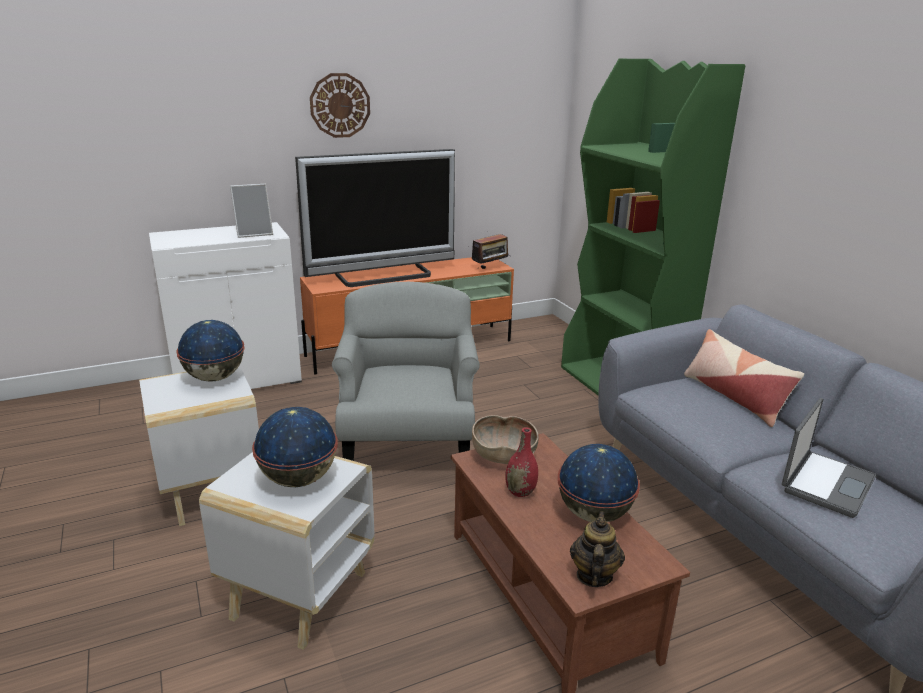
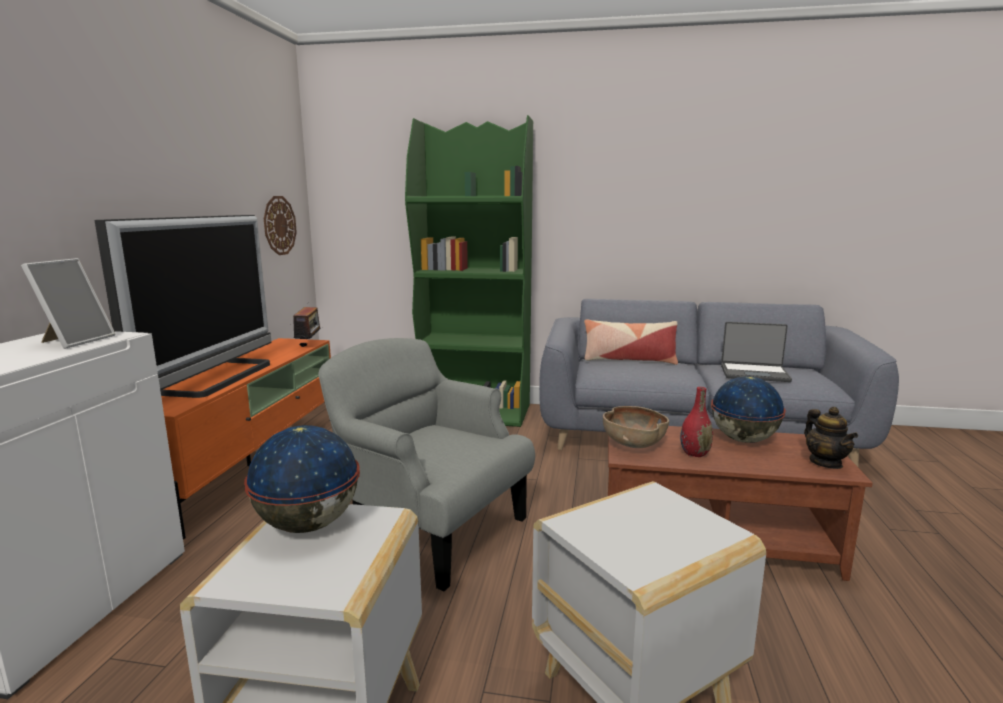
camera: 55 degrees left, 10 degrees down
(299, 479) = (657, 522): globe -> none
(340, 105) = (117, 154): wall clock -> wall clock (279, 225)
(593, 575) = (825, 463): teapot -> teapot turned 150 degrees counterclockwise
(825, 483) = (754, 373): laptop -> laptop turned 120 degrees clockwise

